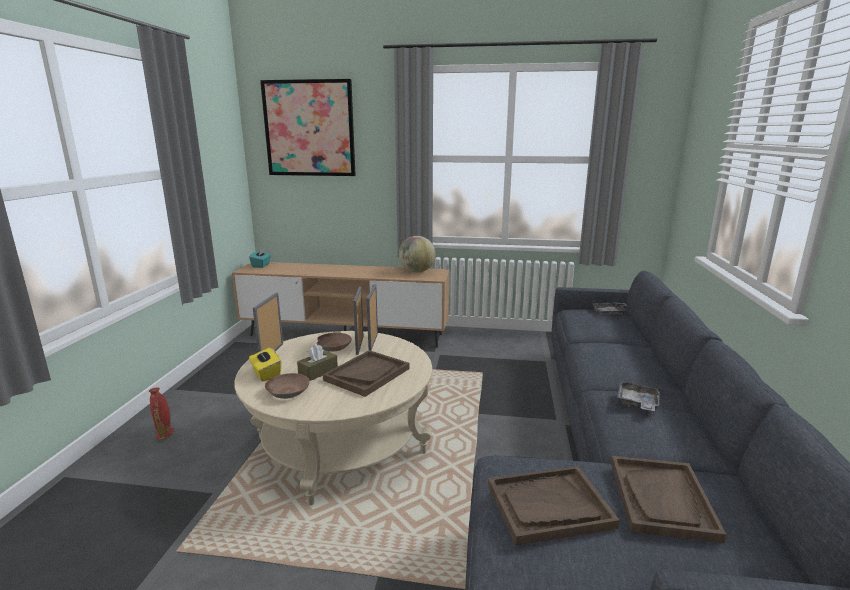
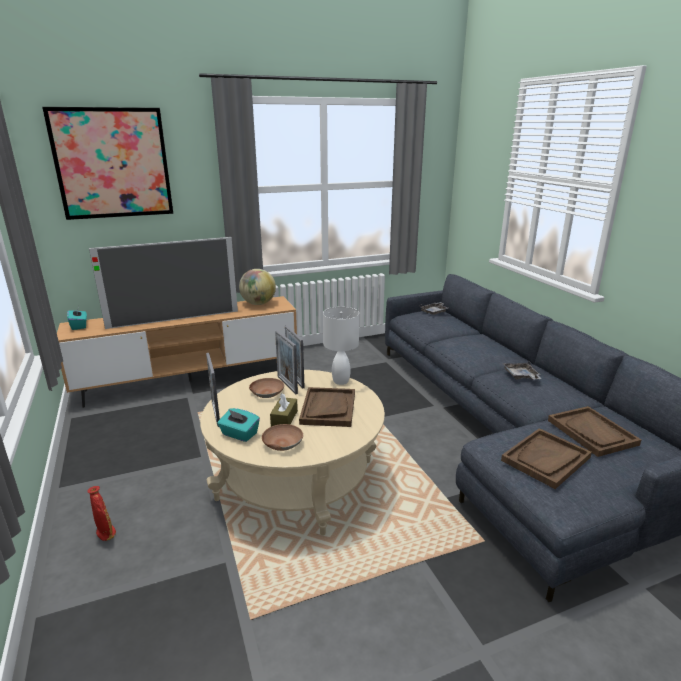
camera: 30 degrees left, 5 degrees up
(266, 374) = (239, 434): yellow tissue box -> turquoise tissue box
(331, 272) = (174, 319): none -> television
(411, 354) = (340, 381): none -> white table lamp

